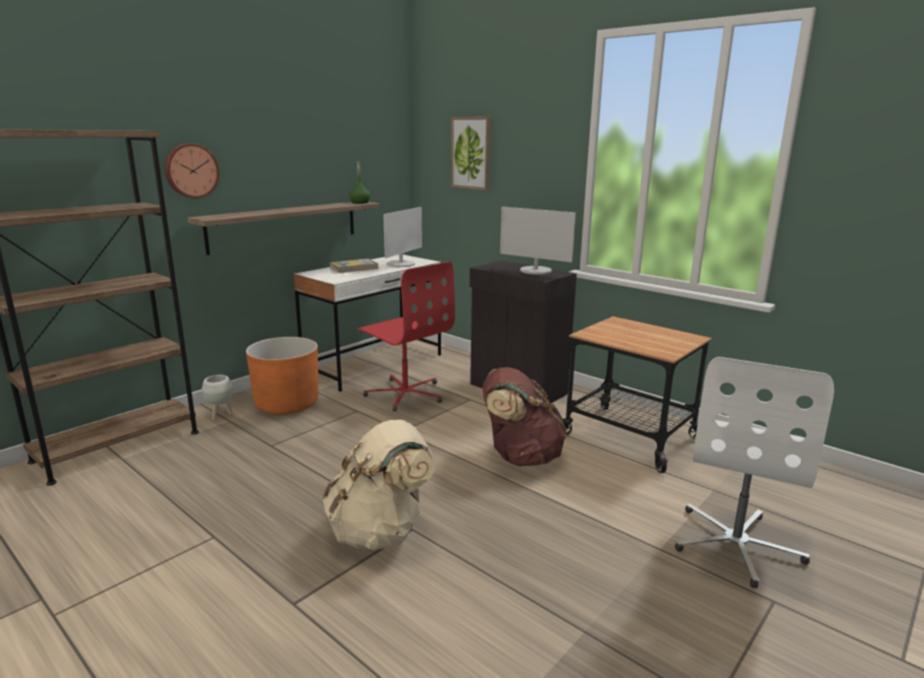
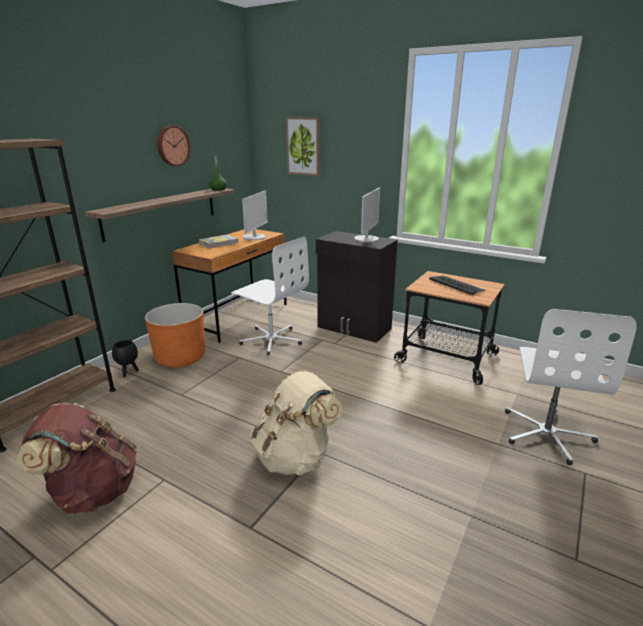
camera: 10 degrees left, 5 degrees up
(191, 171) = (84, 171): wall clock -> wall clock (172, 146)
(220, 415) = (128, 372): white planter -> black planter
(374, 364) = (238, 317): white desk -> brown desk
(405, 394) = (271, 340): red office chair -> white office chair
(520, 457) = (376, 383): brown backpack -> brown backpack (92, 491)
(535, 271) = (366, 239): monitor -> monitor turned 90 degrees counterclockwise
(641, 335) = (456, 285): none -> keyboard

